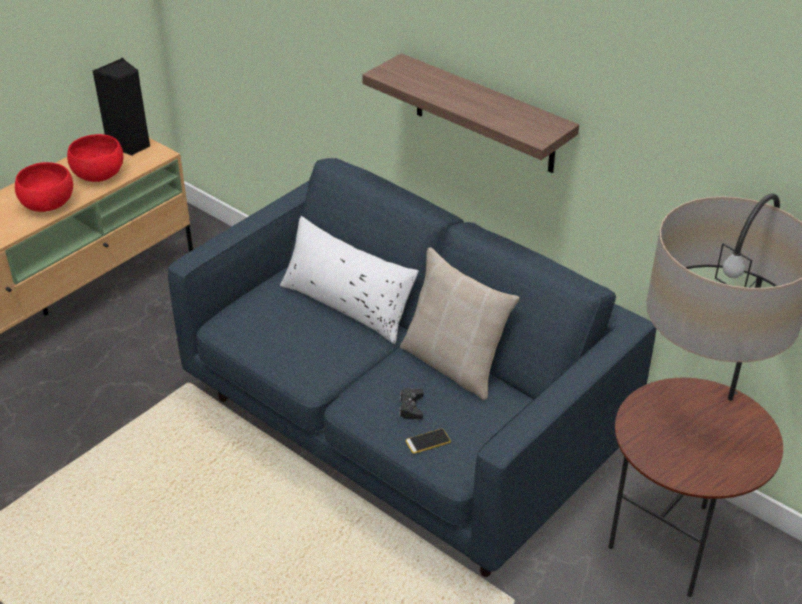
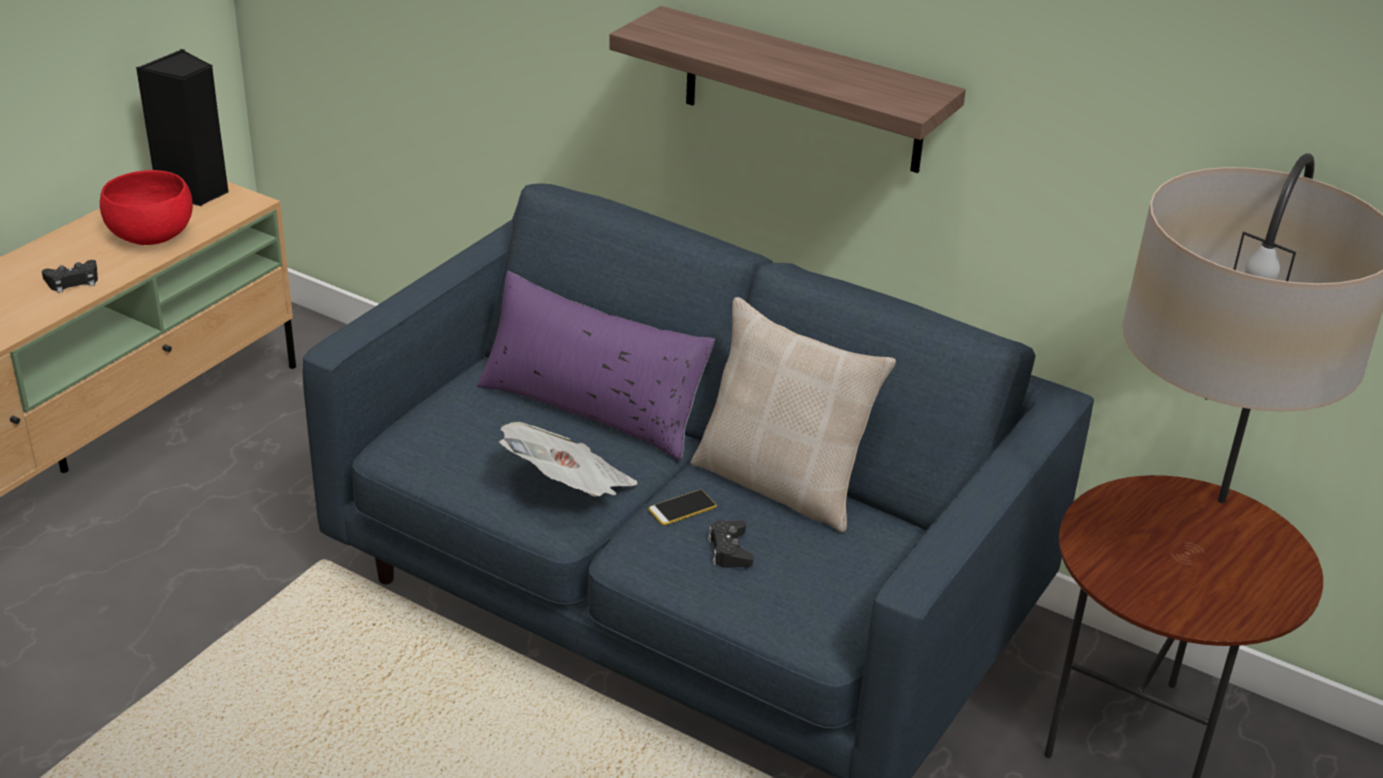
camera: 10 degrees left, 5 degrees down
(47, 204) = (73, 281): red bowl -> black game controller
(321, 359) = (569, 489): none -> newspaper
(347, 304) = (591, 407): white pillow -> purple pillow
(428, 441) = (769, 599): phone -> phone (682, 508)

